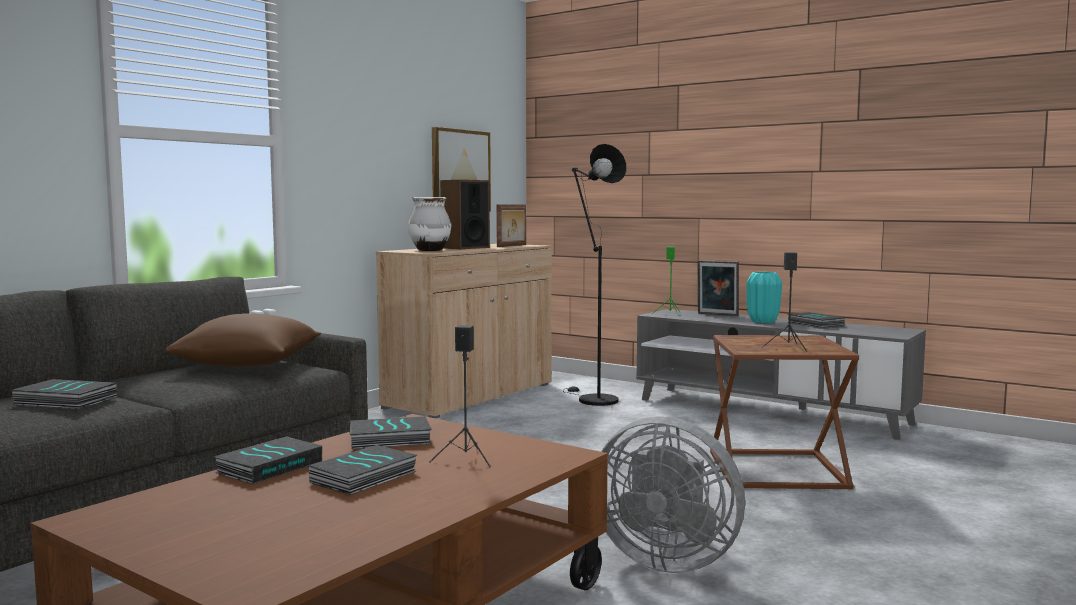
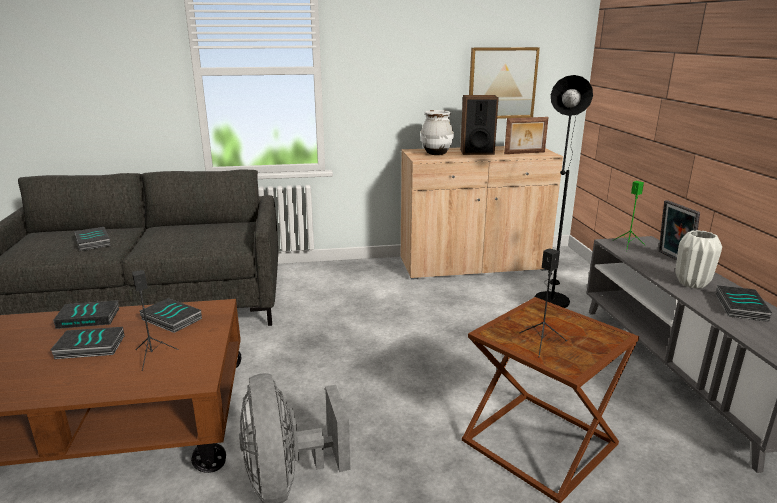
camera: 45 degrees right, 15 degrees up
(249, 365) = (214, 234): brown pillow -> none
(763, 321) = (692, 283): turquoise vase -> white vase

